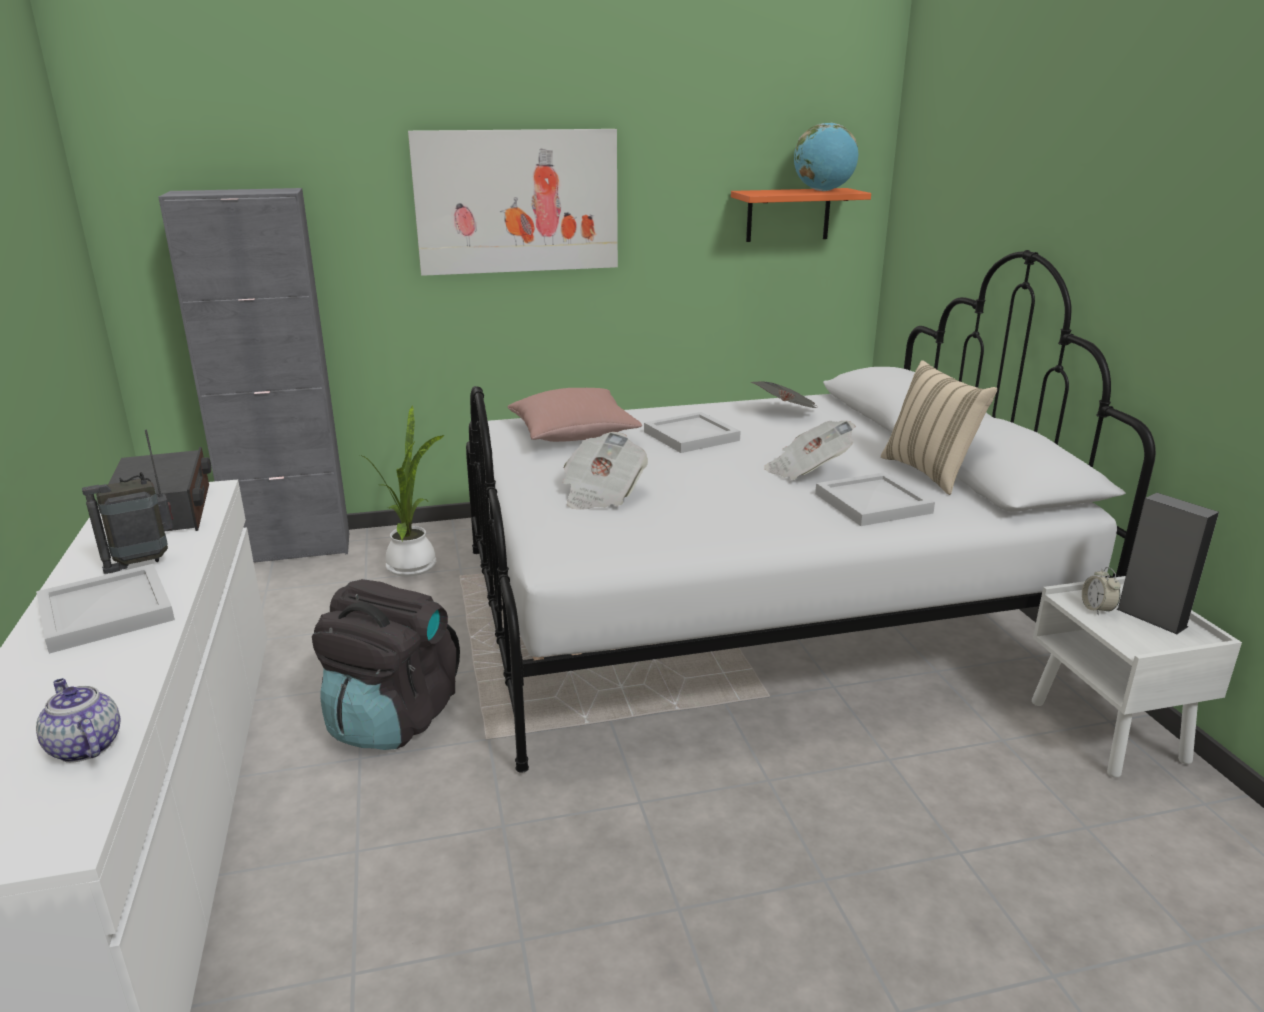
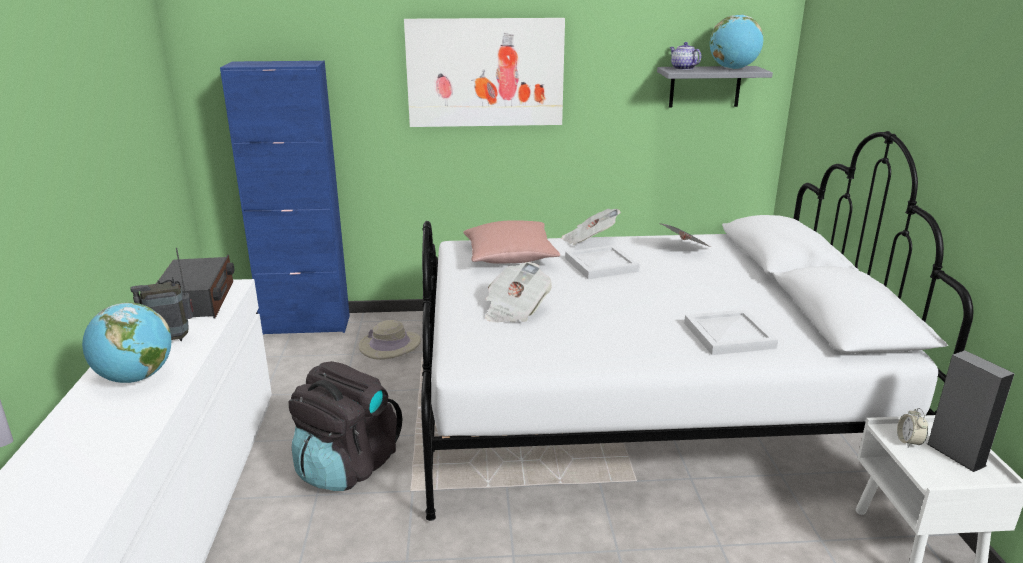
camera: 10 degrees right, 0 degrees up
(84, 746) = (95, 478): teapot -> teapot (682, 68)
(104, 613) = (136, 378): white tray -> globe
(292, 549) = (306, 325): grey cabinet -> blue cabinet
(413, 564) = (390, 345): potted plant -> beige hat
(788, 215) = (705, 86): orange shelf -> grey shelf
(807, 471) = (684, 302): newspaper -> newspaper (589, 240)
(930, 472) = (787, 311): beige pillow -> none

